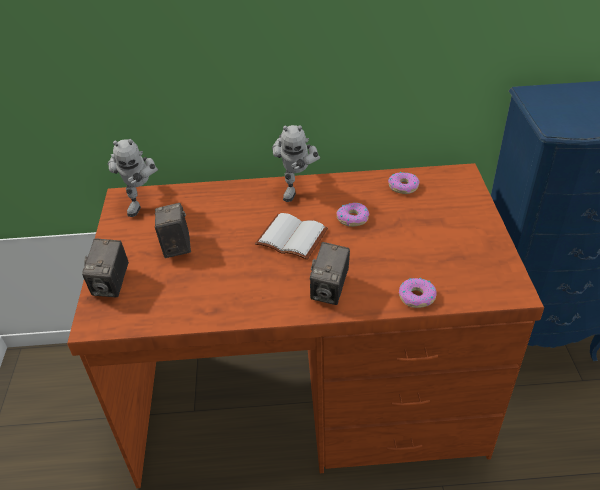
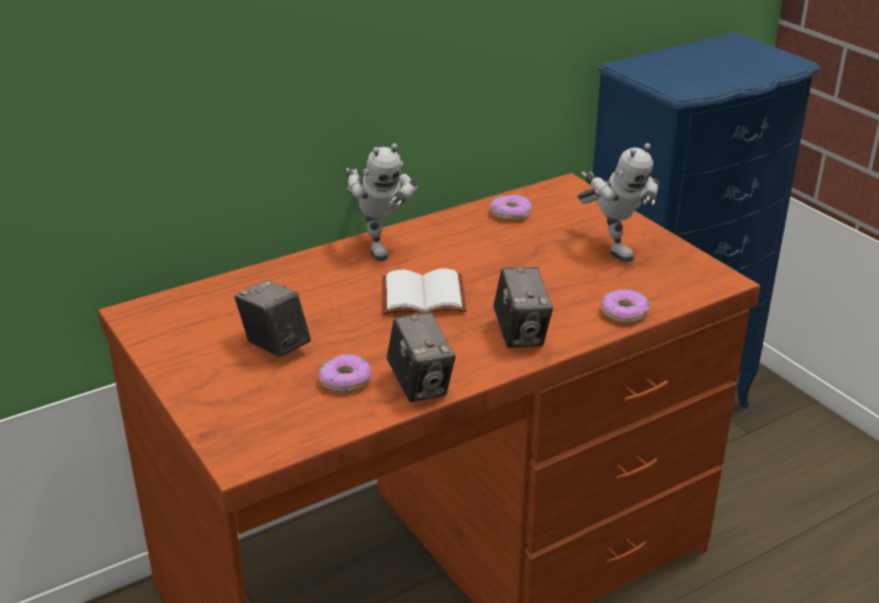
camera: 30 degrees left, 10 degrees down
(112, 284) = (223, 411): camera -> camera (420, 385)
(142, 202) = (171, 311): toy robot -> toy robot (613, 246)
(352, 218) = (480, 258): donut -> donut (345, 380)

